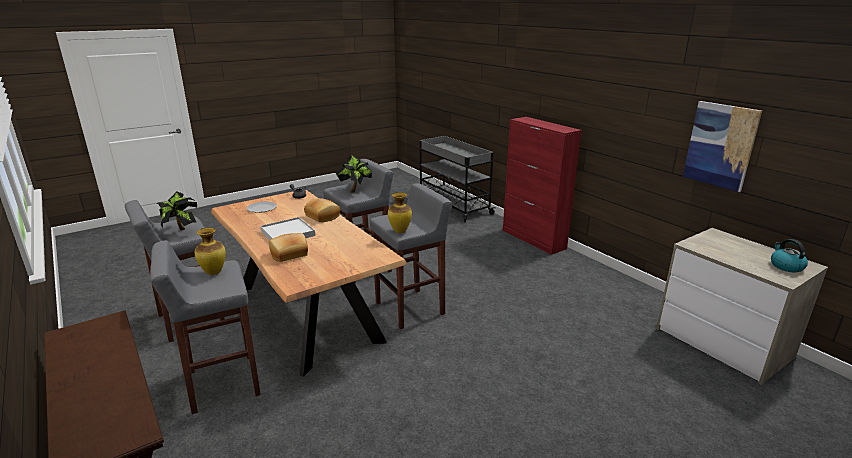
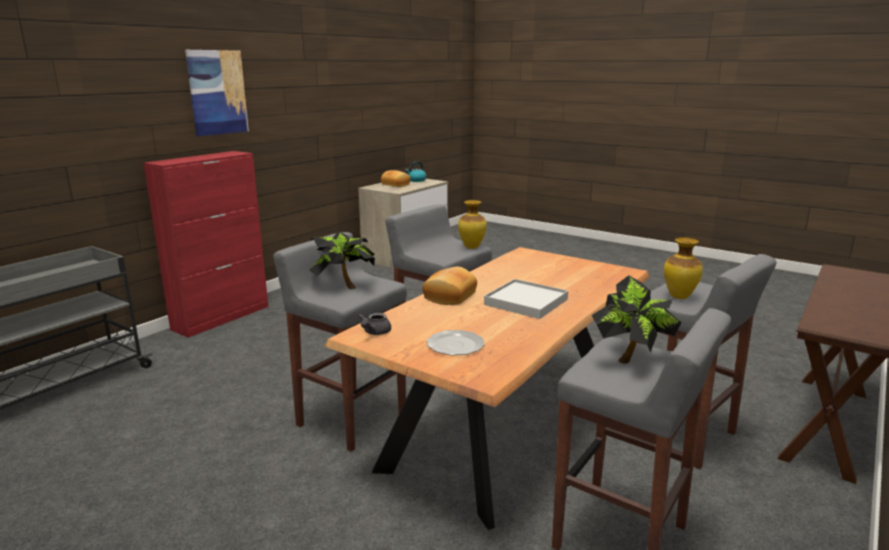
camera: 110 degrees left, 5 degrees down
(289, 254) = (576, 287): bread -> bread (396, 185)
(720, 145) = (344, 122): picture -> picture (217, 92)

